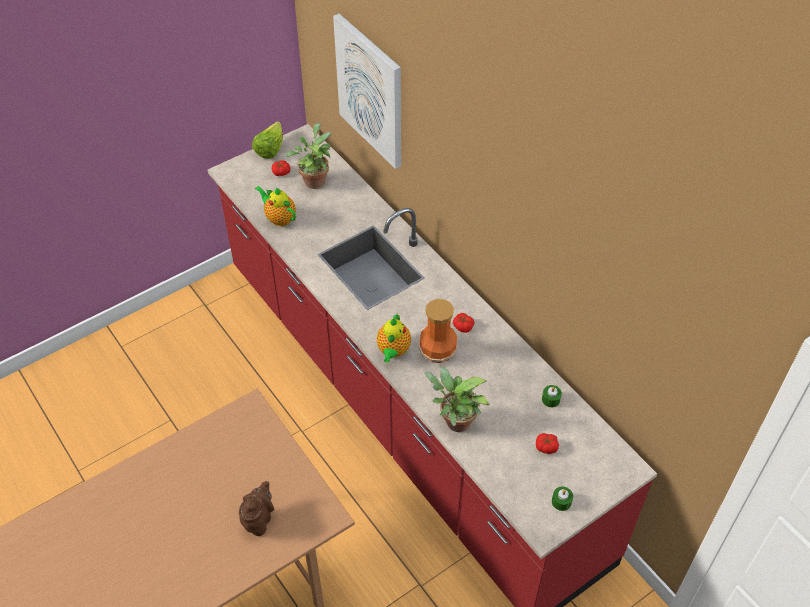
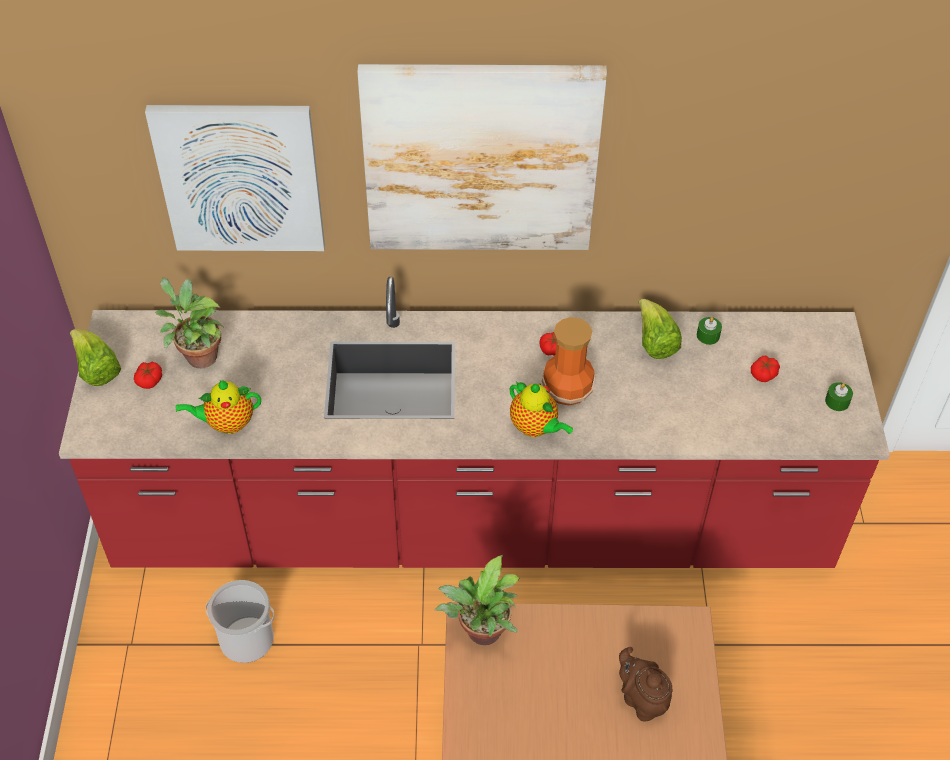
camera: 55 degrees left, 0 degrees up
(244, 350) = (246, 639): none -> bucket
(454, 422) = (675, 429): potted plant -> potted plant (481, 634)
(472, 169) = (480, 159): none -> picture
(517, 374) = (654, 342): none -> lettuce

